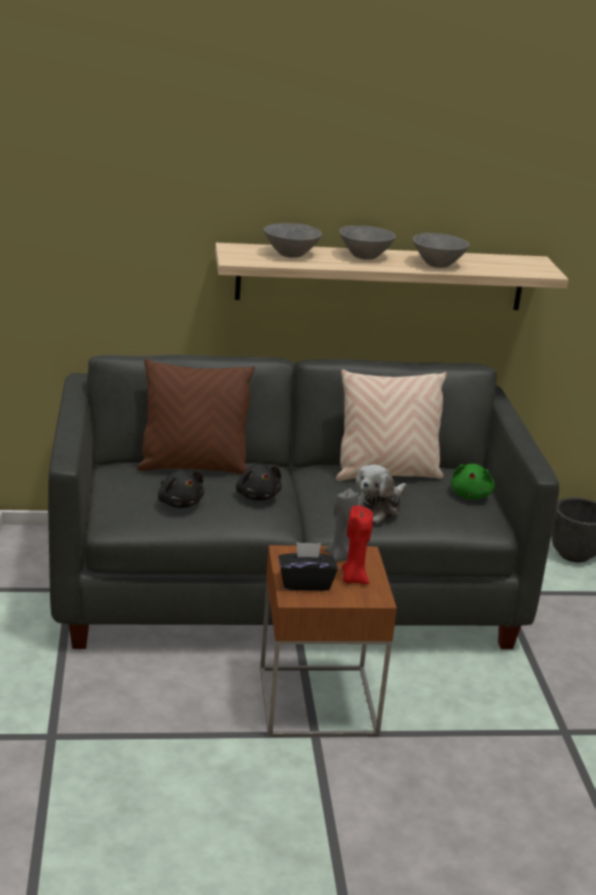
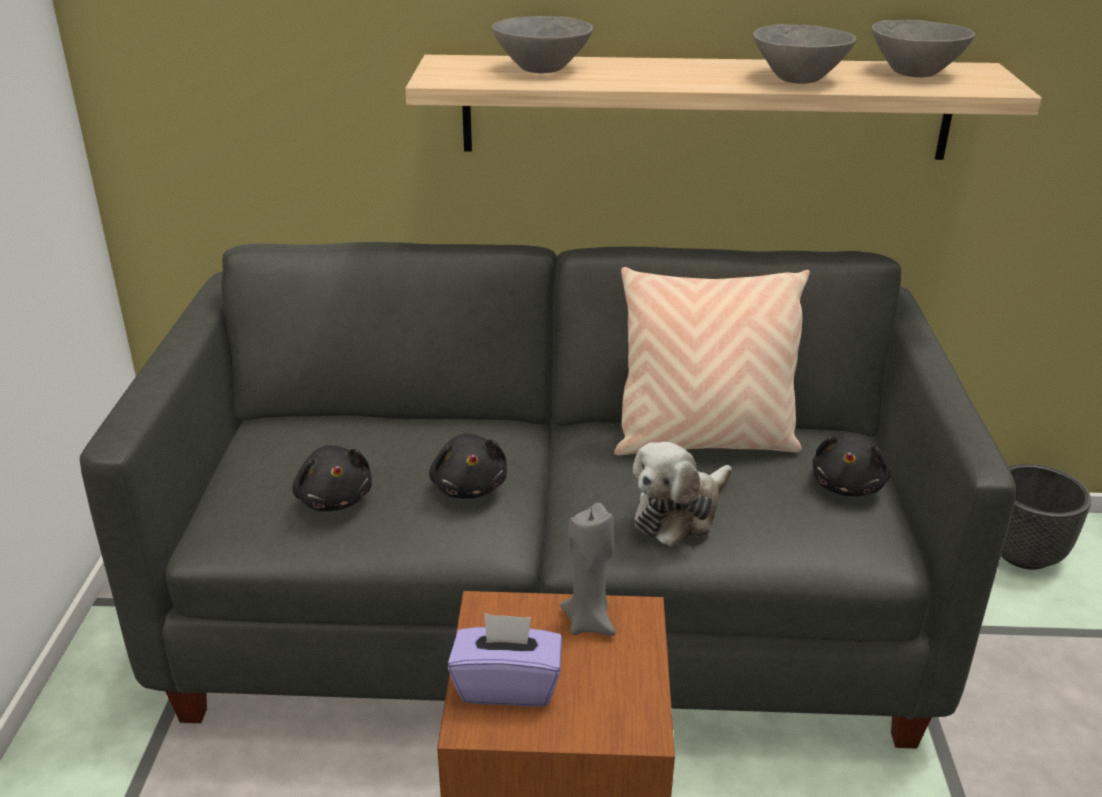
camera: 10 degrees right, 5 degrees up
(193, 467) = (384, 427): brown pillow -> none
(305, 583) = (507, 685): black tissue box -> purple tissue box
(353, 579) = (601, 677): red candle -> none
(364, 256) = (671, 68): grey bowl -> grey bowl (914, 72)
(471, 495) = (848, 485): green plush toy -> black plush toy

